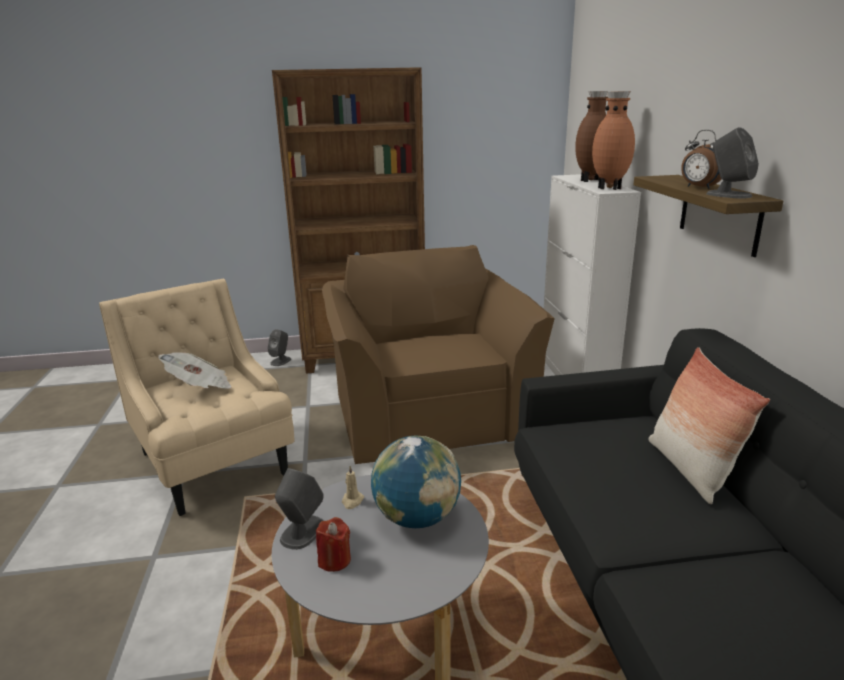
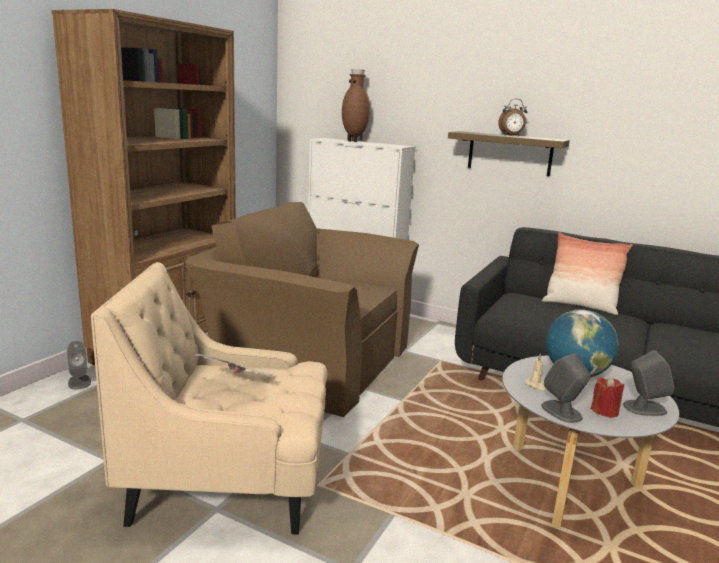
camera: 55 degrees left, 5 degrees down
(609, 188) = (390, 145): brown vase -> none
(728, 195) = (542, 138): grey speaker -> grey speaker (644, 408)

